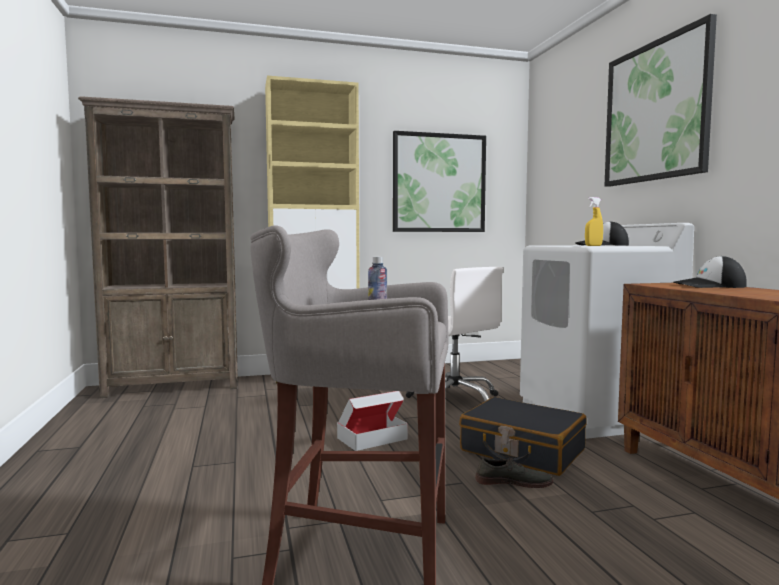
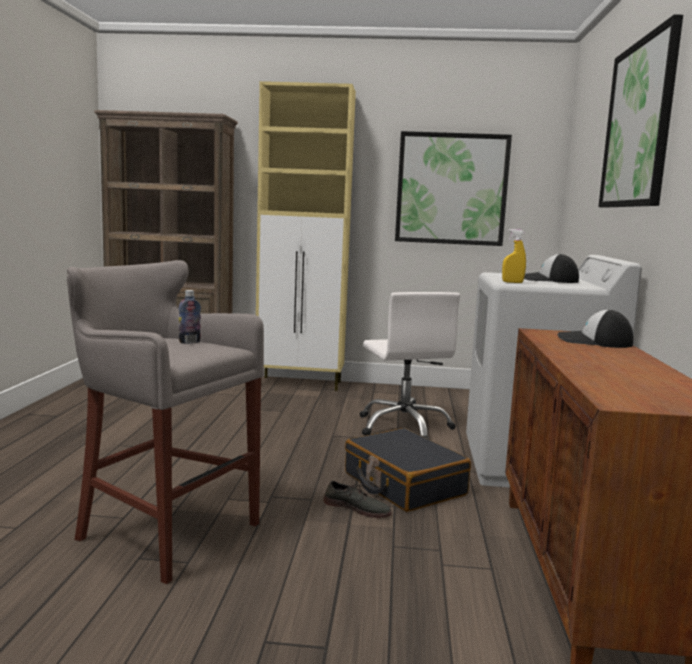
camera: 20 degrees right, 5 degrees up
(372, 438) = (282, 448): cardboard box -> none

